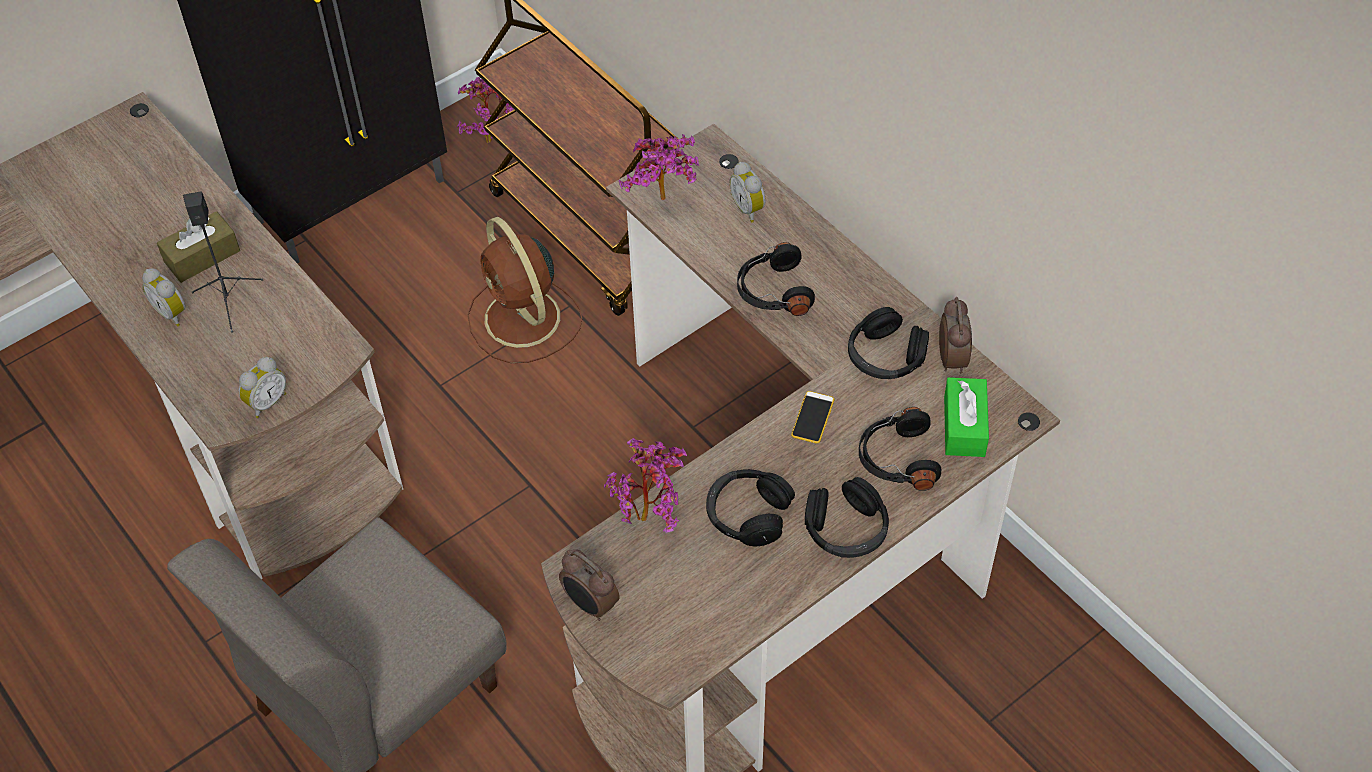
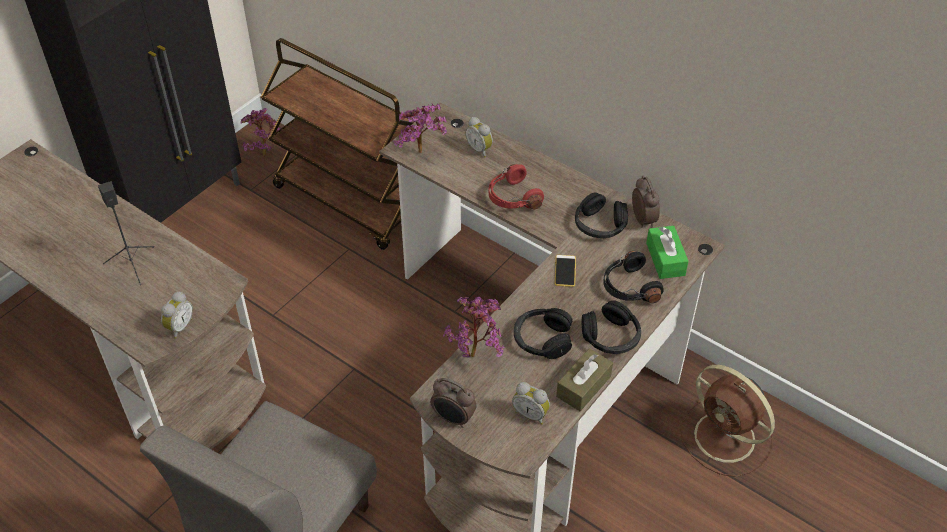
camera: 15 degrees left, 5 degrees down
(173, 312) = (93, 279): alarm clock -> alarm clock (531, 414)
(202, 256) = (104, 239): brown tissue box -> brown tissue box (583, 386)
(524, 320) = (320, 263): brown fan -> brown fan (727, 439)
(773, 291) = (512, 197): black headphones -> red headphones

